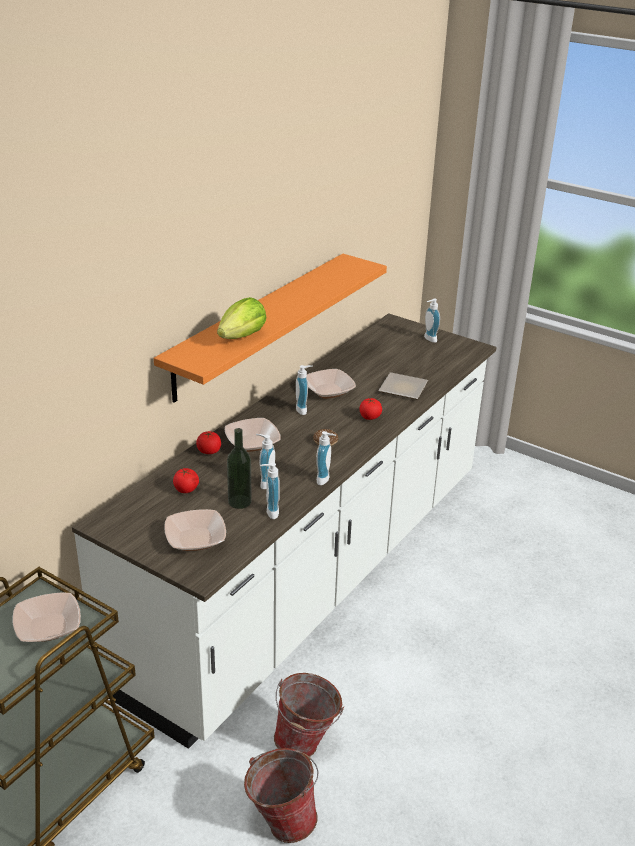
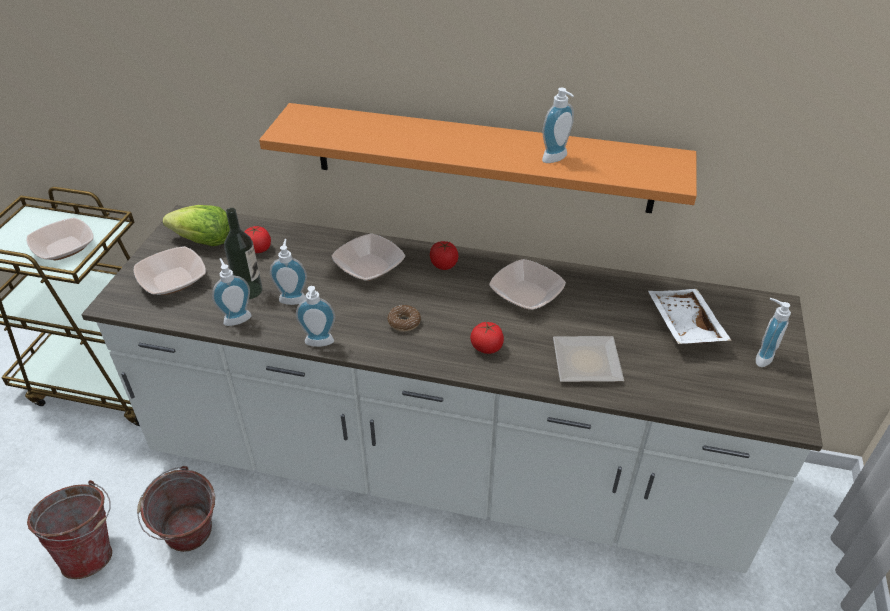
camera: 70 degrees right, 10 degrees up
(209, 451) = (336, 243): tomato -> tomato (444, 265)
(242, 337) = (370, 138): lettuce -> lettuce (204, 241)
(303, 409) = (466, 286): soap dispenser -> soap dispenser (557, 159)
(390, 351) = (683, 325): none -> white tray

